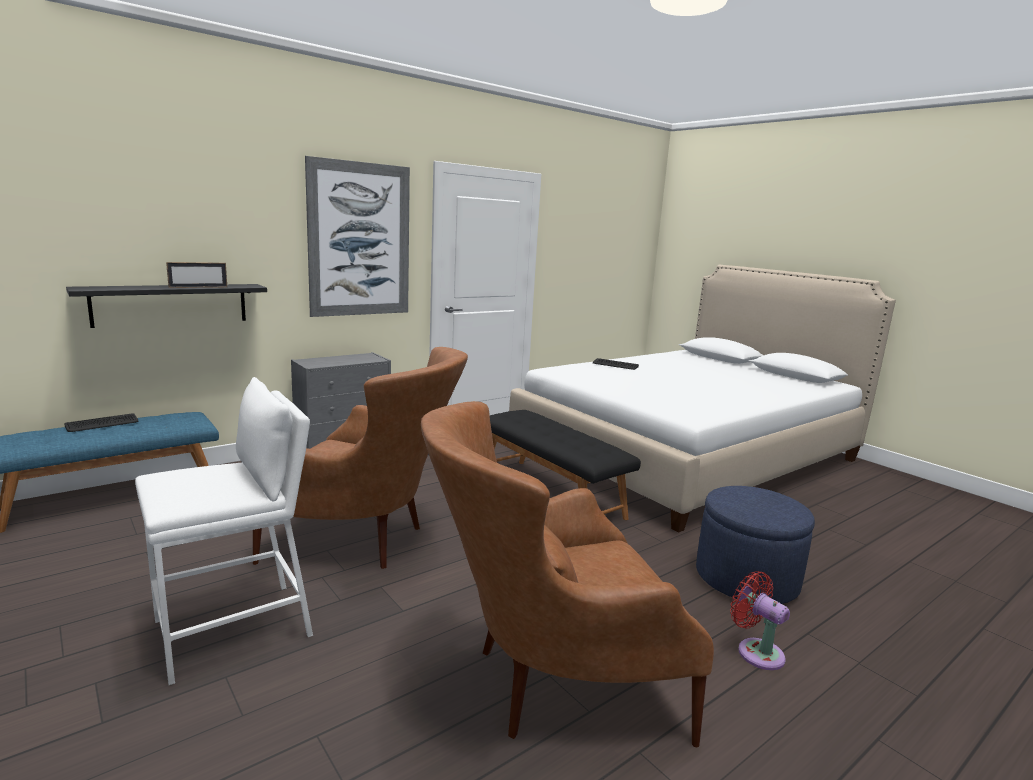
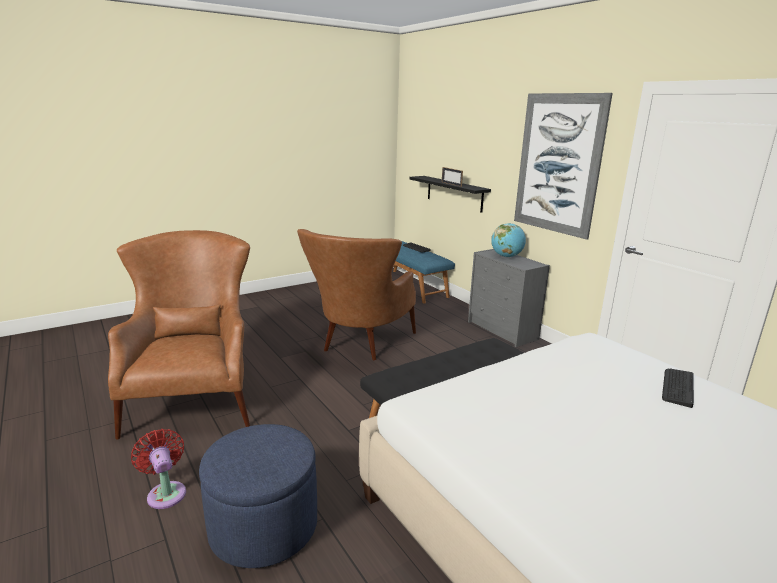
camera: 95 degrees right, 5 degrees up
(234, 629) = (281, 322): white stool -> none
(333, 360) = (506, 256): none -> globe
(756, 651) = (166, 492): red fan -> red fan turned 90 degrees counterclockwise

